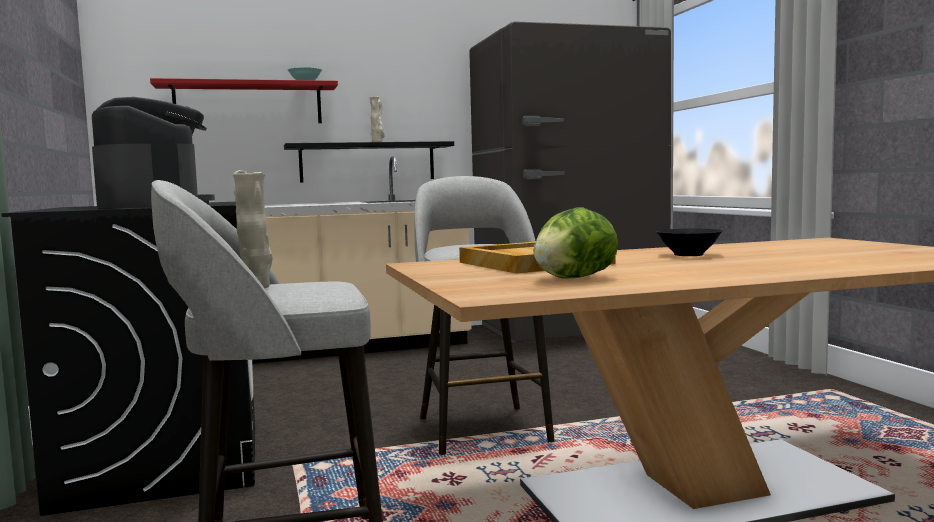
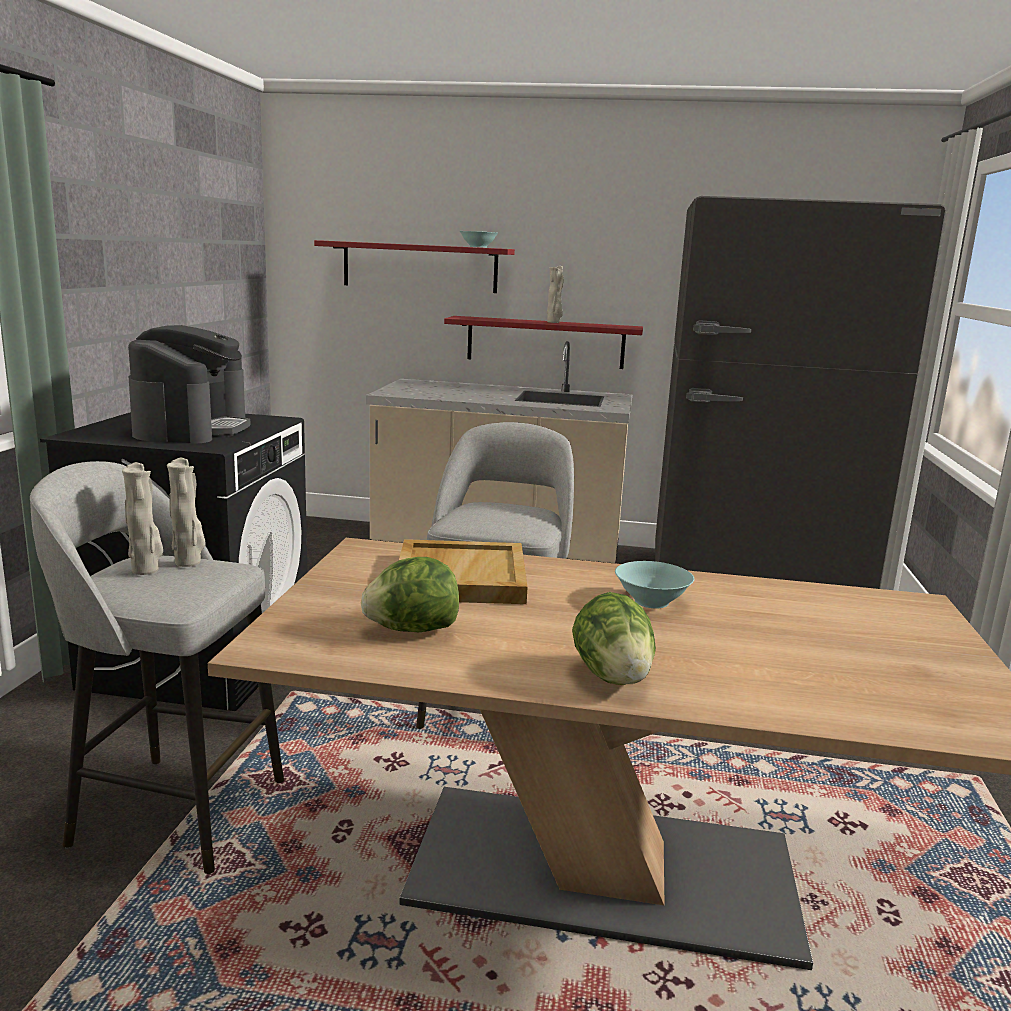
camera: 25 degrees right, 10 degrees up
(286, 282) = (189, 563): none -> beige vase
(367, 162) = (545, 342): black shelf -> red shelf
(688, 254) = (651, 602): black bowl -> turquoise bowl
(762, 272) = (613, 676): none -> lettuce

